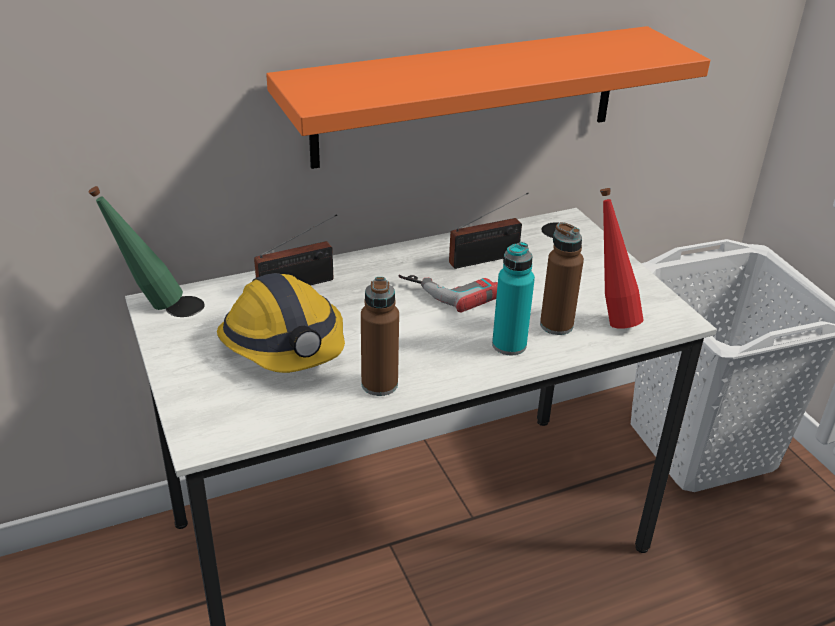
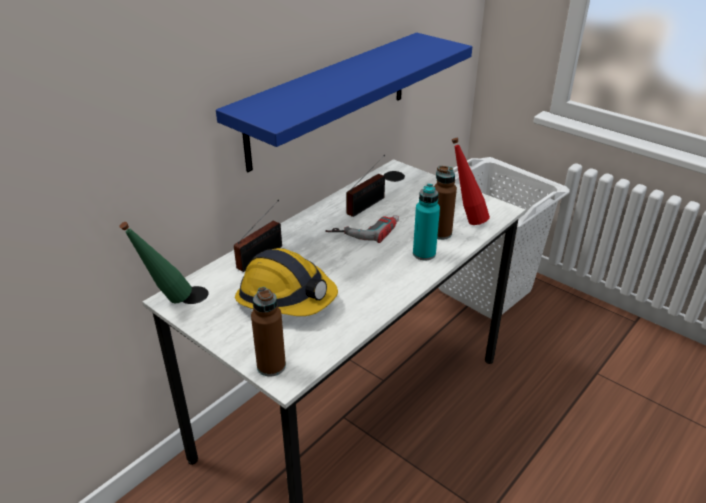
camera: 25 degrees left, 0 degrees up
(379, 384) = (368, 303): brown bottle -> brown bottle (271, 366)
(468, 96) = (330, 99): orange shelf -> blue shelf

